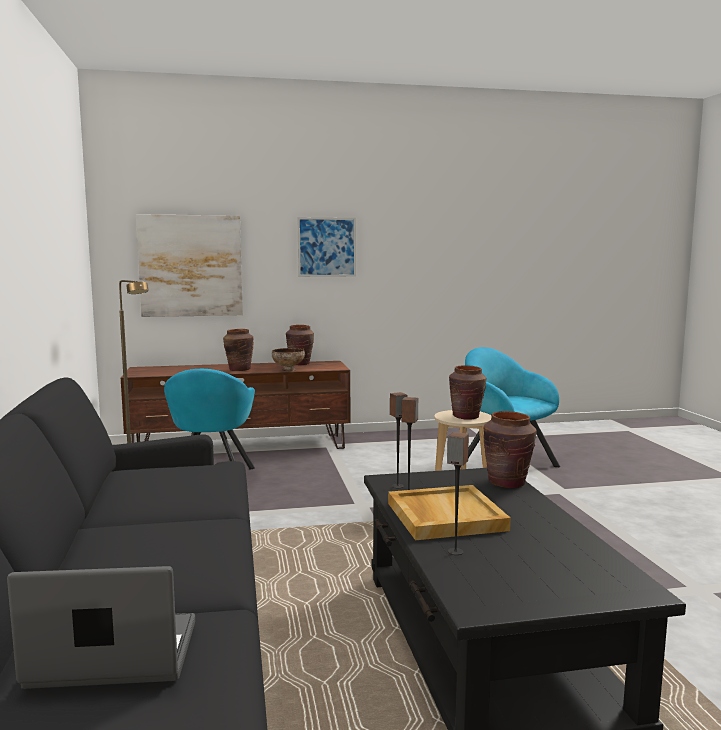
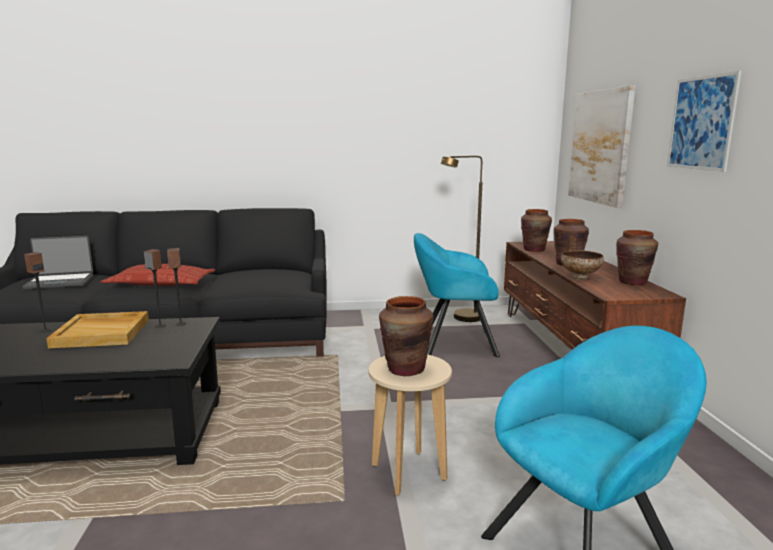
camera: 95 degrees right, 5 degrees up
(113, 656) = (60, 282): laptop -> laptop turned 75 degrees clockwise
(173, 541) = (161, 283): none -> pillow
(507, 482) = (142, 360): brown vase -> brown vase (534, 250)

